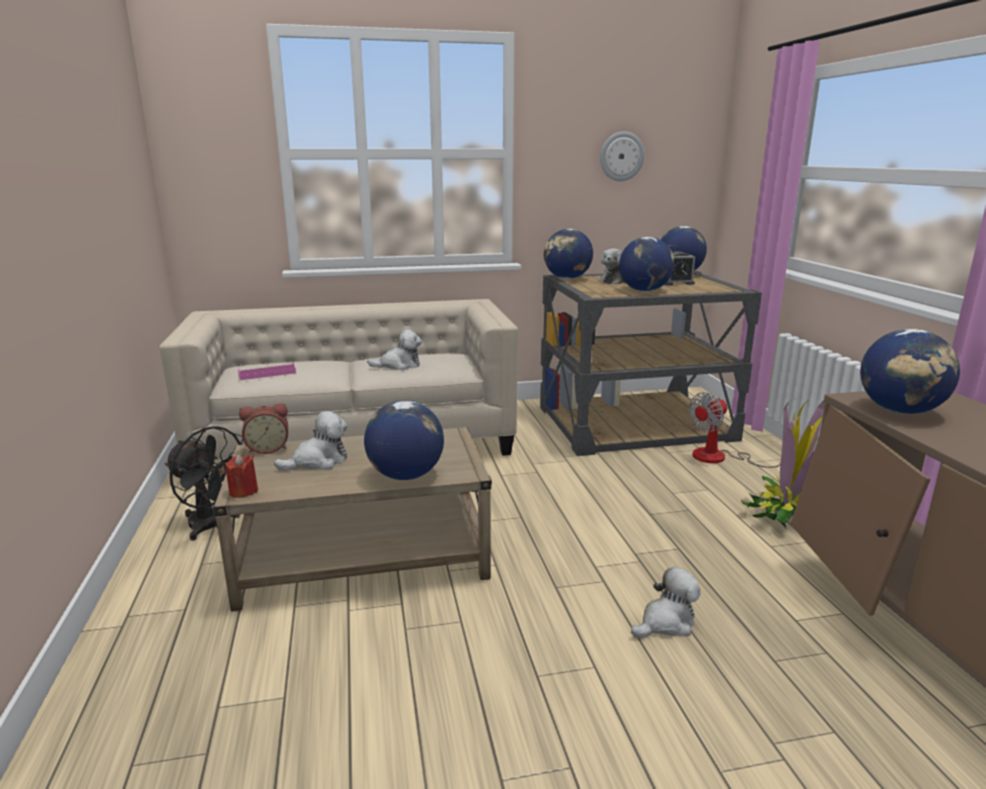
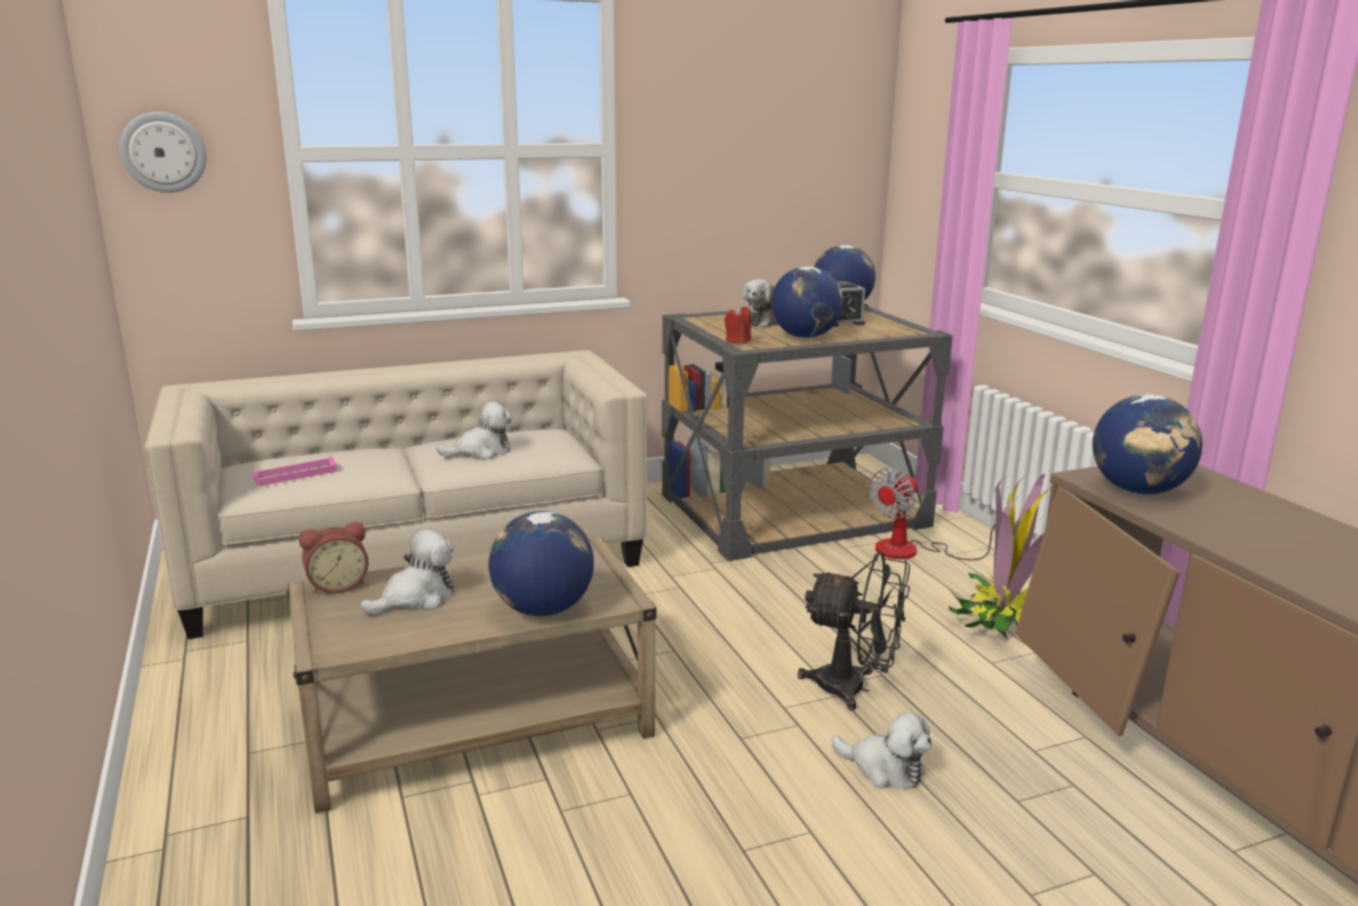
camera: 10 degrees left, 0 degrees up
(213, 526) = (246, 699): black fan -> black fan (854, 689)
(243, 491) = (330, 648): red candle -> red candle (737, 340)
(567, 278) = (697, 319): globe -> none
(621, 156) = (758, 151): wall clock -> wall clock (163, 152)
(666, 622) = (884, 769): plush toy -> plush toy turned 75 degrees clockwise

